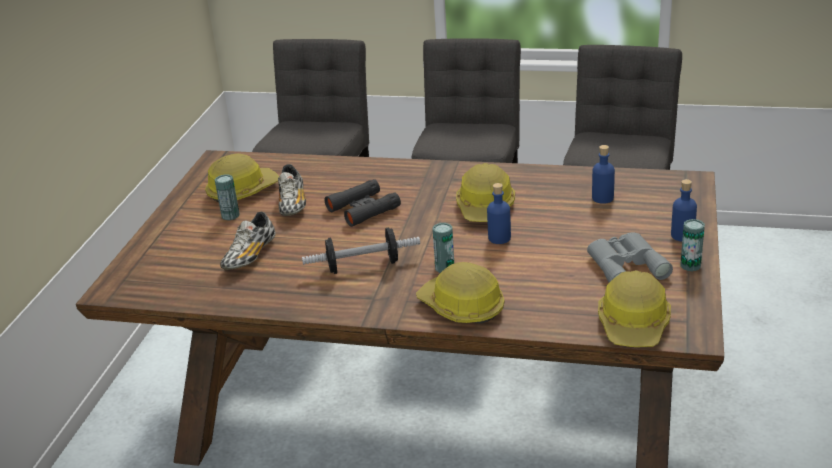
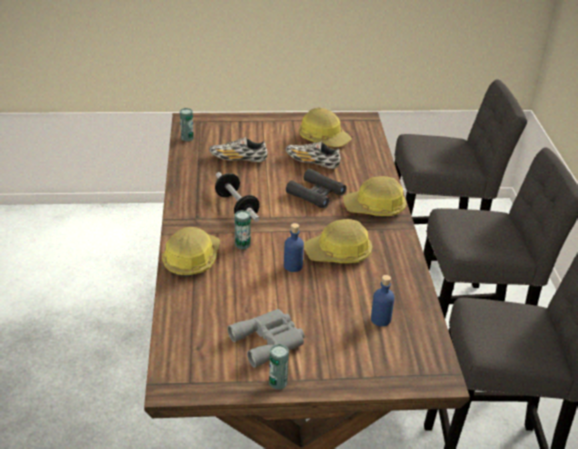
camera: 70 degrees right, 5 degrees up
(230, 215) = (288, 141): can -> can (187, 138)
(293, 204) = (312, 162): shoe -> shoe turned 45 degrees clockwise
(634, 324) = (181, 351): hard hat -> hard hat (375, 208)
(682, 235) = (329, 375): blue bottle -> none

